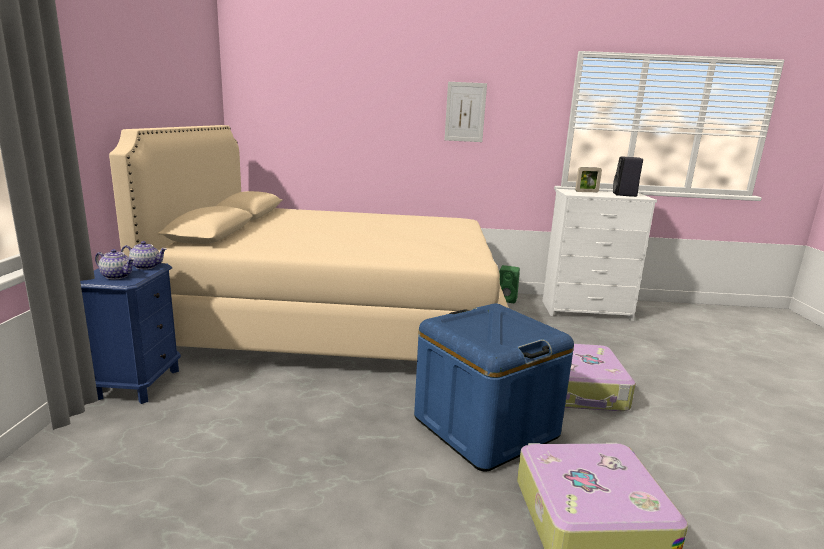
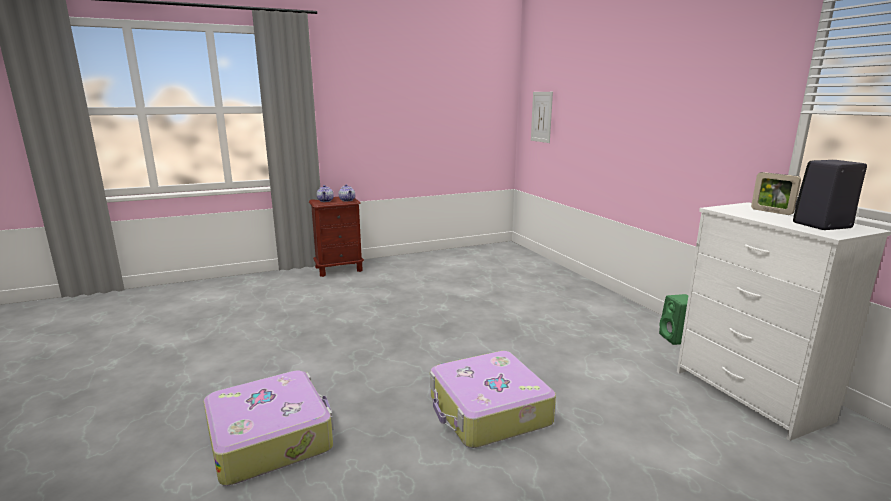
camera: 65 degrees right, 0 degrees up
(138, 384) = (338, 269): blue nightstand -> brown nightstand
(340, 322) = (486, 287): beige bed -> none
(465, 112) = (673, 95): picture -> picture (541, 117)
(485, 427) = (372, 374): blue storage box -> none

